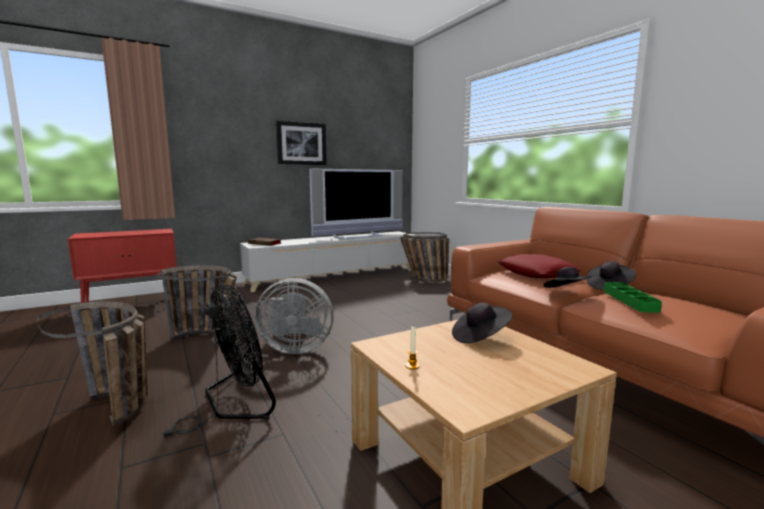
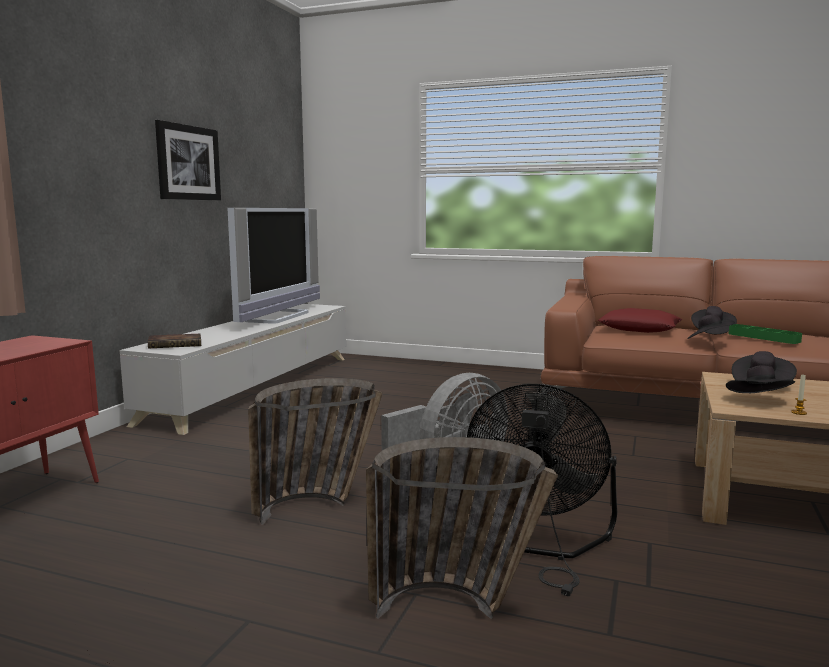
camera: 40 degrees left, 0 degrees up
(422, 347) = (759, 400): none -> black hat
(423, 280) = (384, 369): basket -> none

